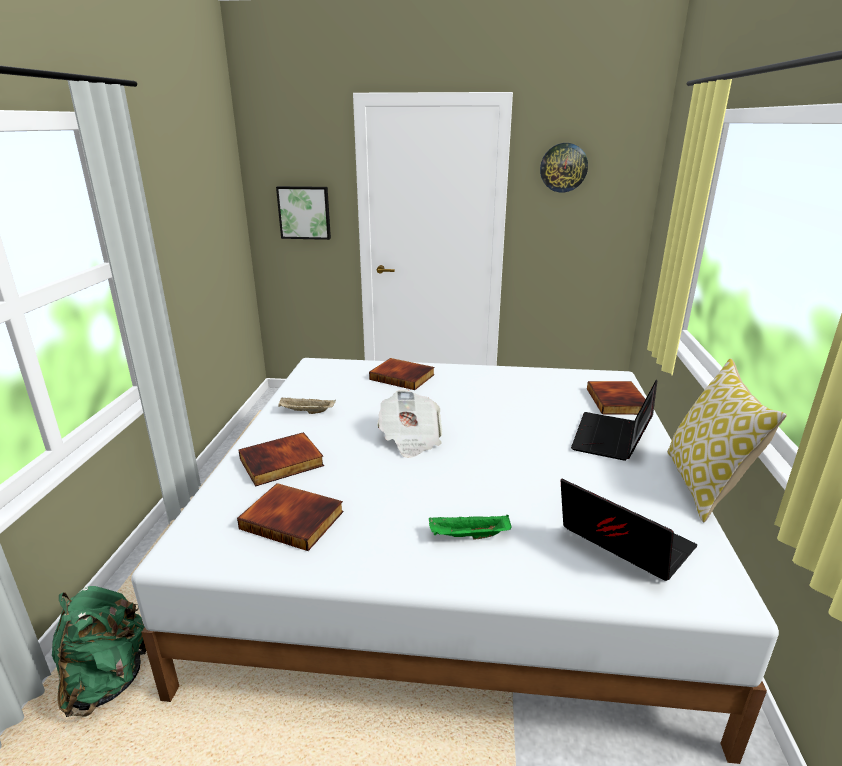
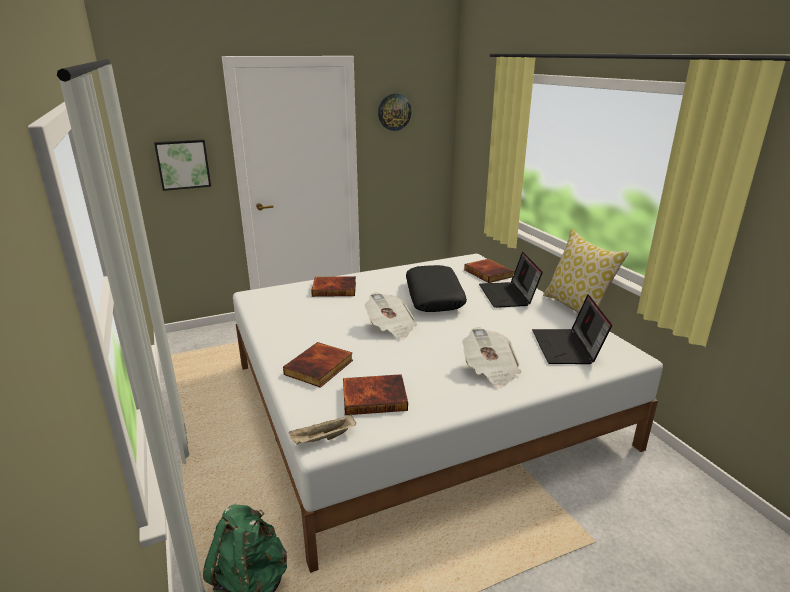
camera: 30 degrees left, 0 degrees up
(306, 412) = (292, 330): beige tray -> beige tray (323, 439)
(468, 536) = (490, 371): green tray -> newspaper
(507, 415) = (434, 297): none -> black pillow
(621, 542) = (567, 348): laptop -> laptop turned 105 degrees counterclockwise

